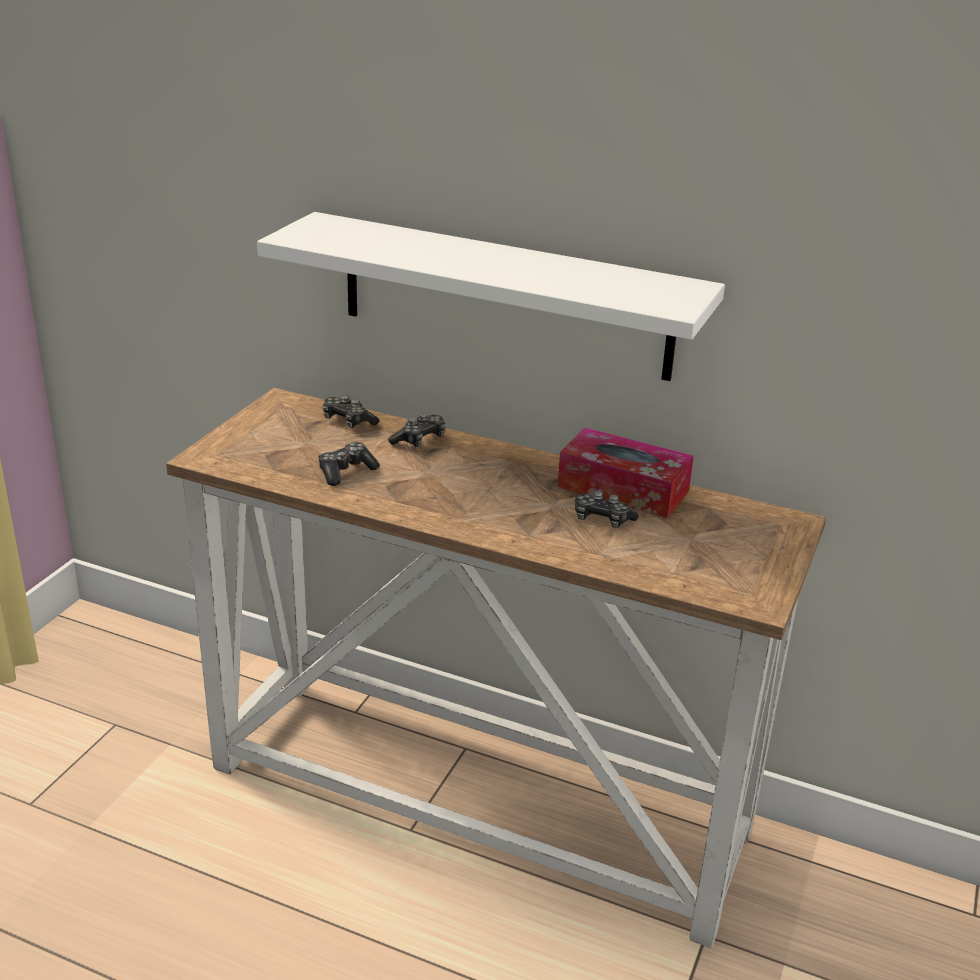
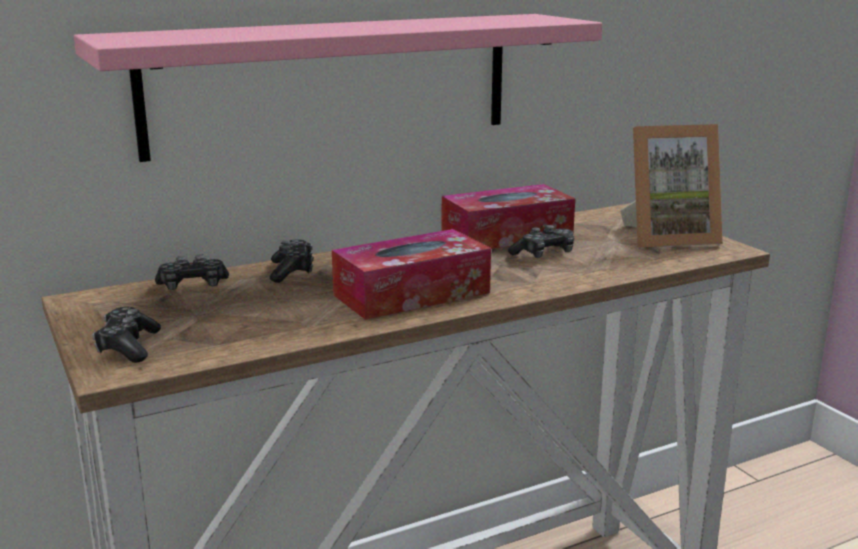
camera: 50 degrees left, 10 degrees down
(346, 471) = (290, 314): game controller -> game controller (128, 347)
(438, 498) = (411, 294): none -> tissue box
(505, 296) = (332, 83): white shelf -> pink shelf
(741, 563) = (667, 237): none -> picture frame

